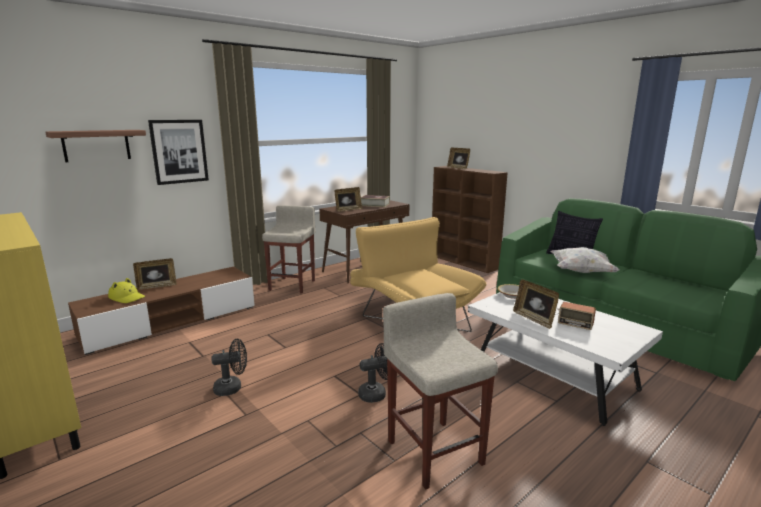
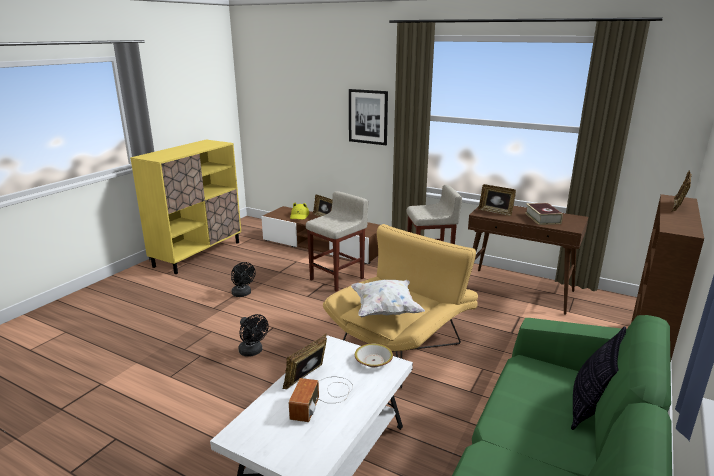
camera: 70 degrees right, 5 degrees up
(96, 145) = (317, 105): shelf -> none
(434, 451) = (181, 393): beige stool -> beige stool (337, 278)
(581, 272) = (509, 416): white pillow -> white pillow (385, 310)

